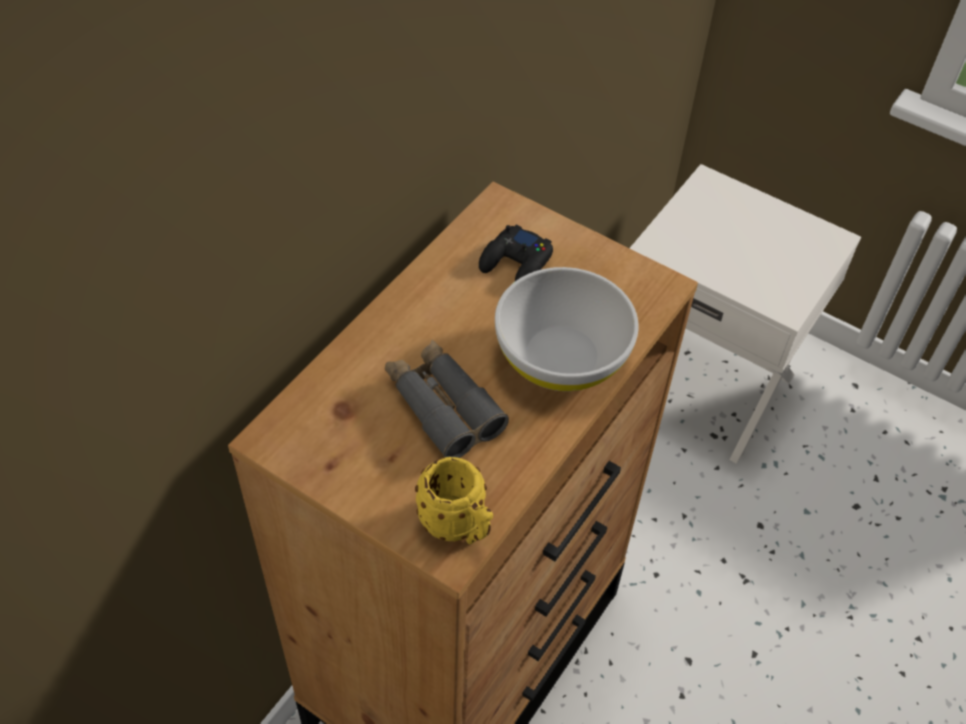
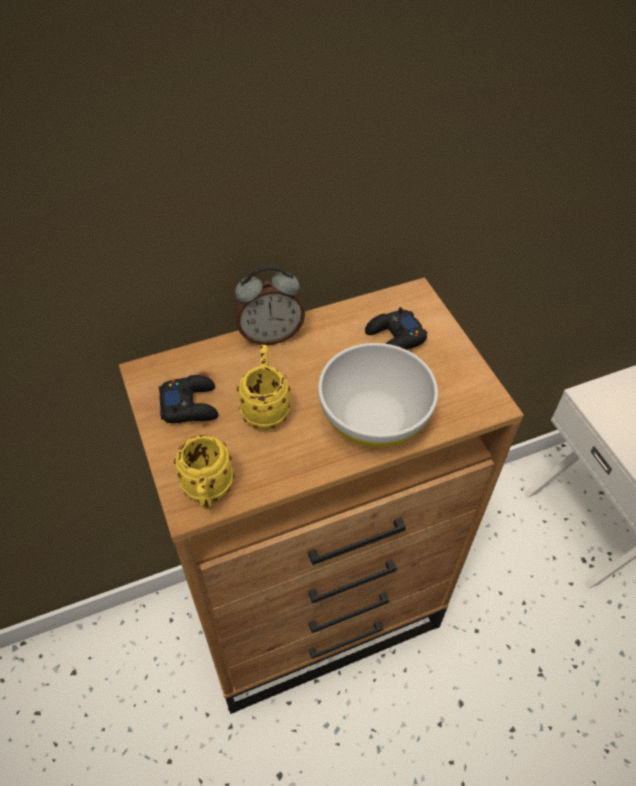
camera: 35 degrees right, 0 degrees up
(356, 446) = (190, 405): none -> black game controller
(379, 324) = (270, 335): none -> alarm clock
(442, 406) = (266, 408): grey binoculars -> yellow mug

